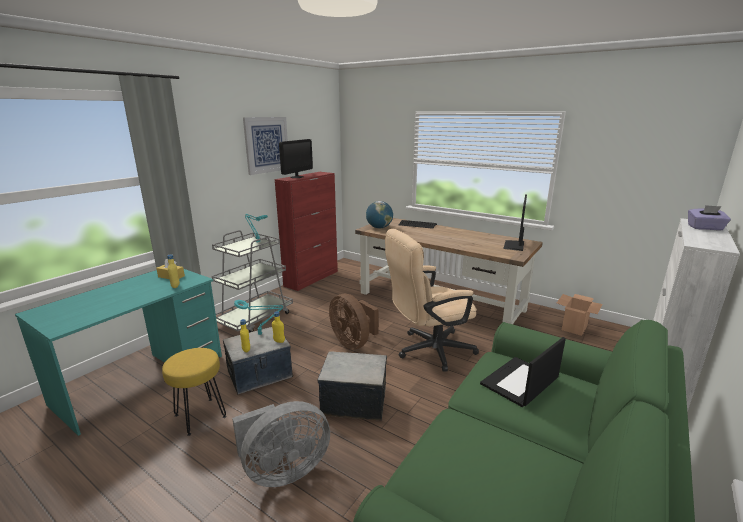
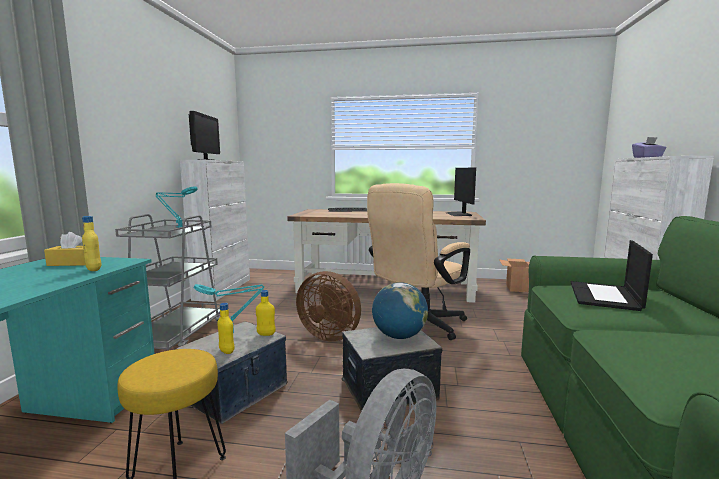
camera: 25 degrees left, 10 degrees down
(266, 145) = (170, 115): picture -> none
(312, 278) = (223, 289): red cabinet -> white cabinet
(379, 228) = (312, 214): globe -> globe (399, 336)

